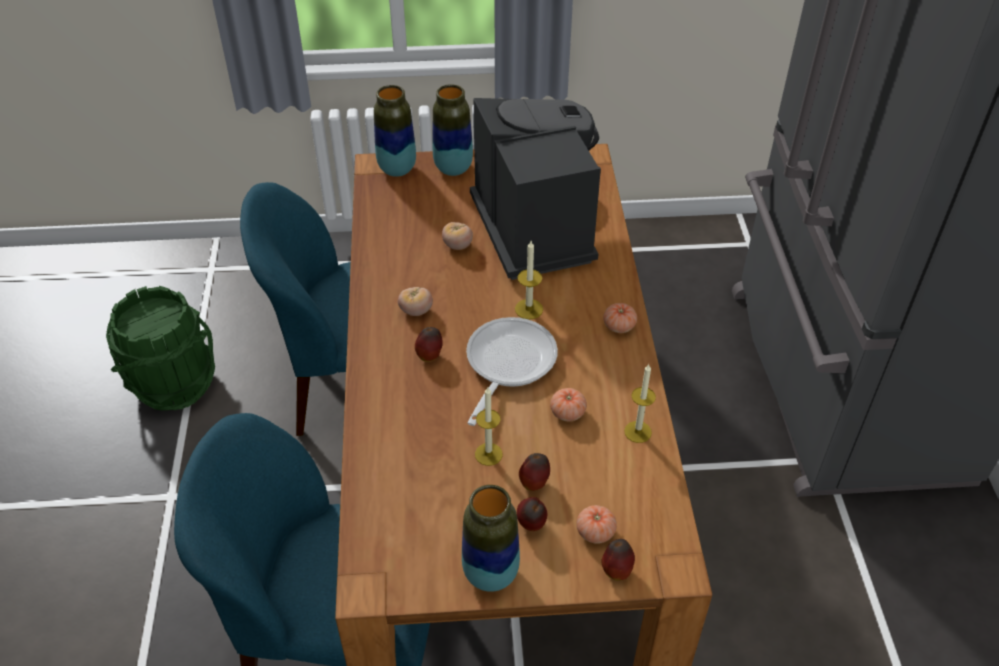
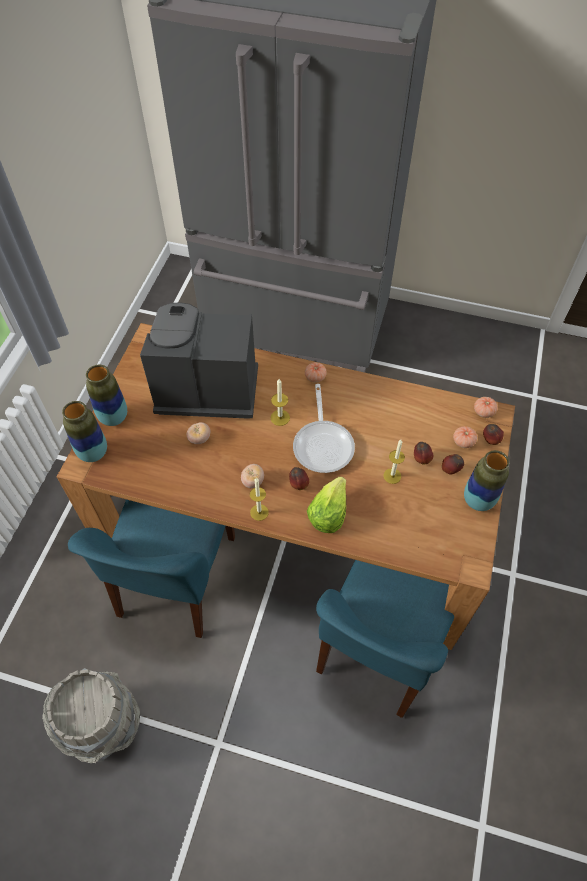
camera: 70 degrees left, 10 degrees up
(173, 384) = (103, 724): green bucket -> grey bucket
(398, 397) = (328, 513): none -> lettuce
(507, 364) = (323, 444): frying pan -> frying pan turned 135 degrees counterclockwise
(567, 412) = (374, 426): tomato -> tomato (483, 412)
(638, 432) = (400, 397): candle -> candle (259, 512)

